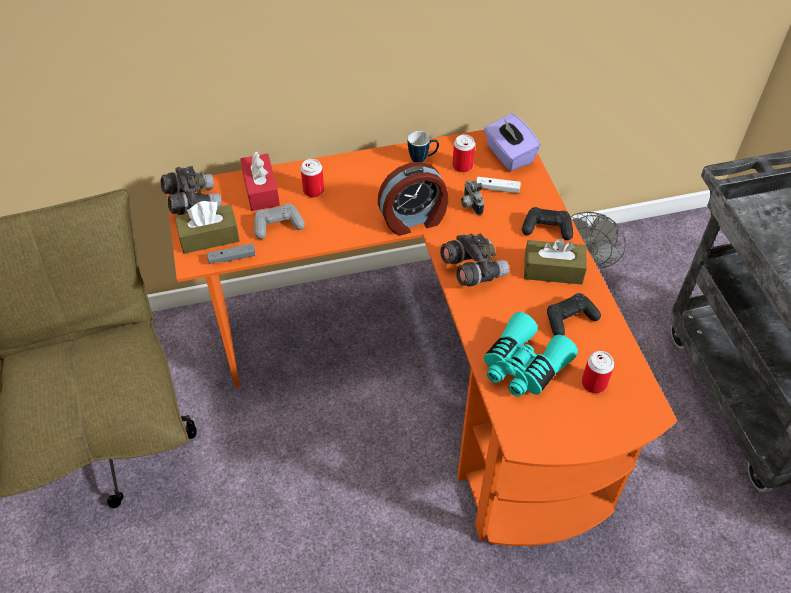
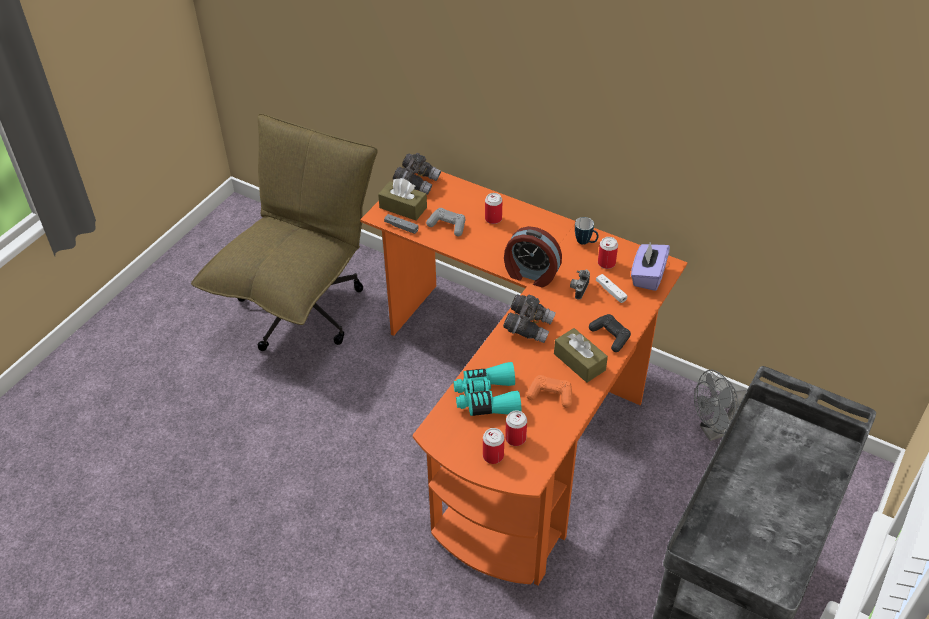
camera: 45 degrees right, 5 degrees down
(261, 190) = (463, 199): red tissue box -> none
(569, 319) = (550, 395): black game controller -> orange game controller
(597, 416) = (493, 456): none -> can

